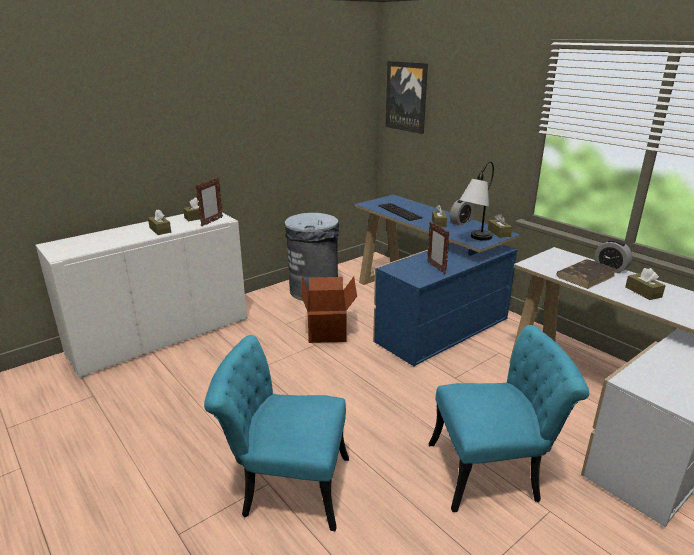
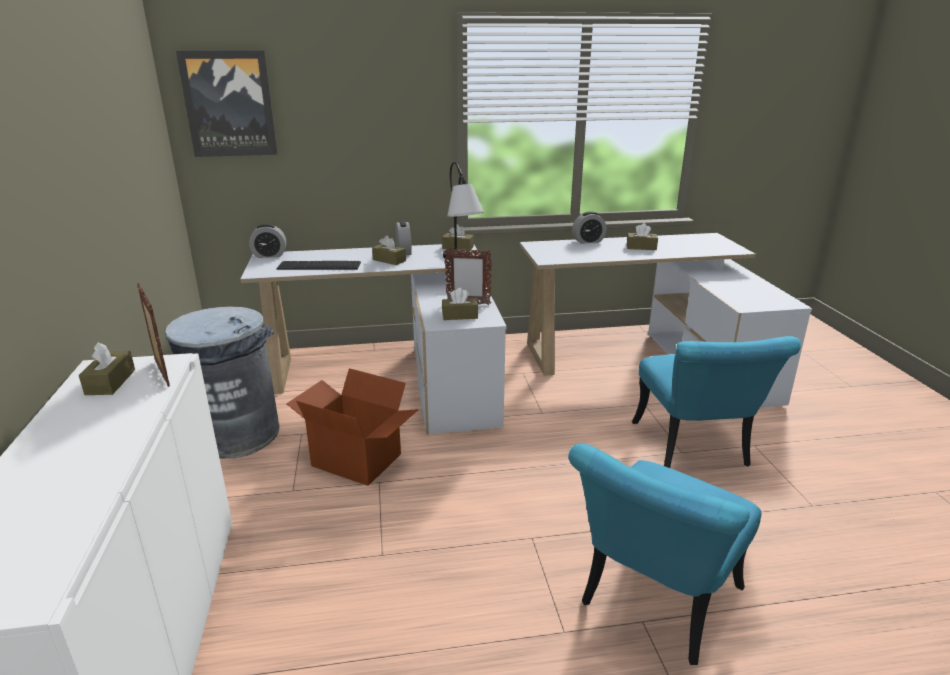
camera: 60 degrees left, 0 degrees up
(160, 230) = (106, 431): brown tissue box -> brown tissue box (460, 316)
(395, 198) = (269, 255): none -> alarm clock
(424, 310) = (397, 378): blue desk -> white desk
(494, 471) = (695, 450): turquoise chair -> turquoise chair turned 150 degrees clockwise
(585, 276) = (593, 252): brown book -> none

